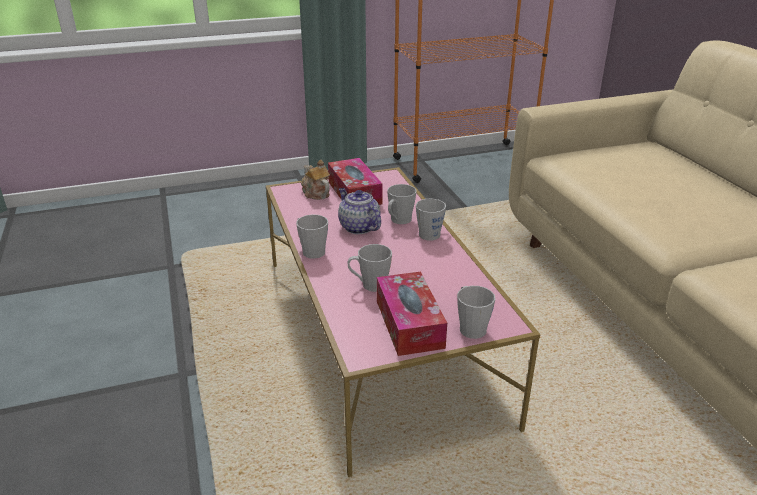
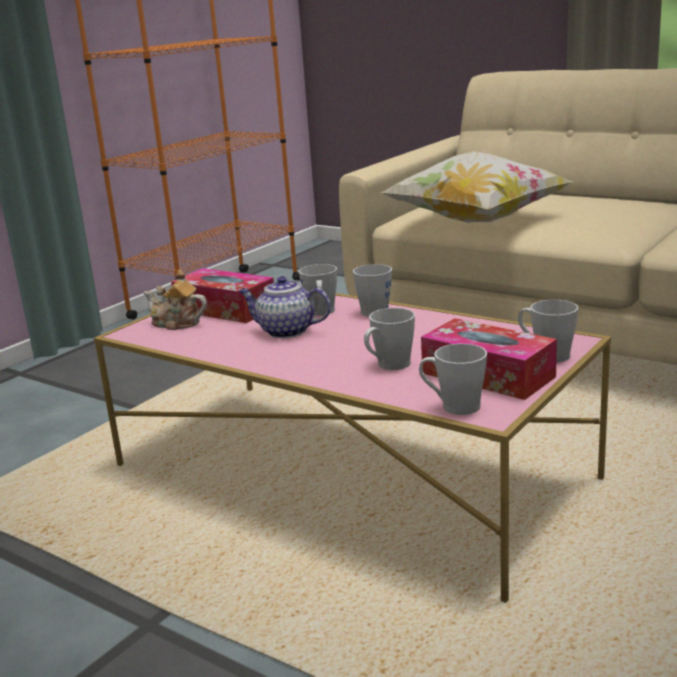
camera: 35 degrees left, 10 degrees down
(311, 250) = (268, 365): grey mug -> grey mug (453, 406)
(596, 182) = (476, 222): none -> pillow

